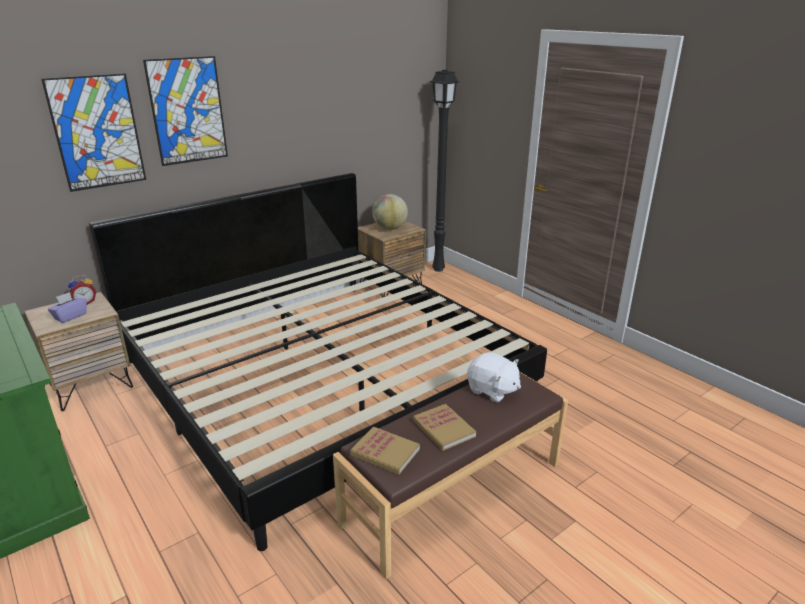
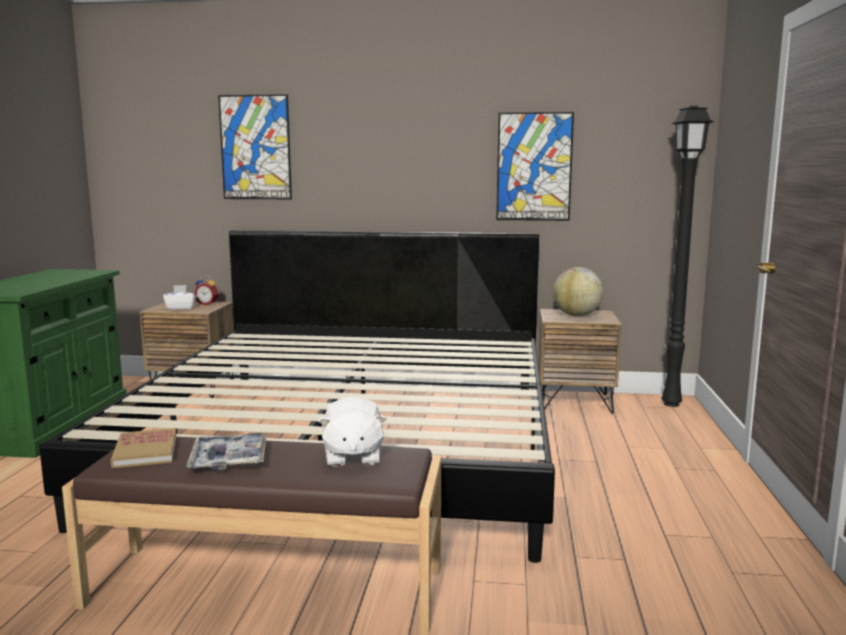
camera: 45 degrees right, 15 degrees down
(70, 316) = (180, 308): purple tissue box -> white tissue box
(187, 111) = (342, 135): picture -> picture (534, 167)
(443, 429) = (229, 460): book -> tray

